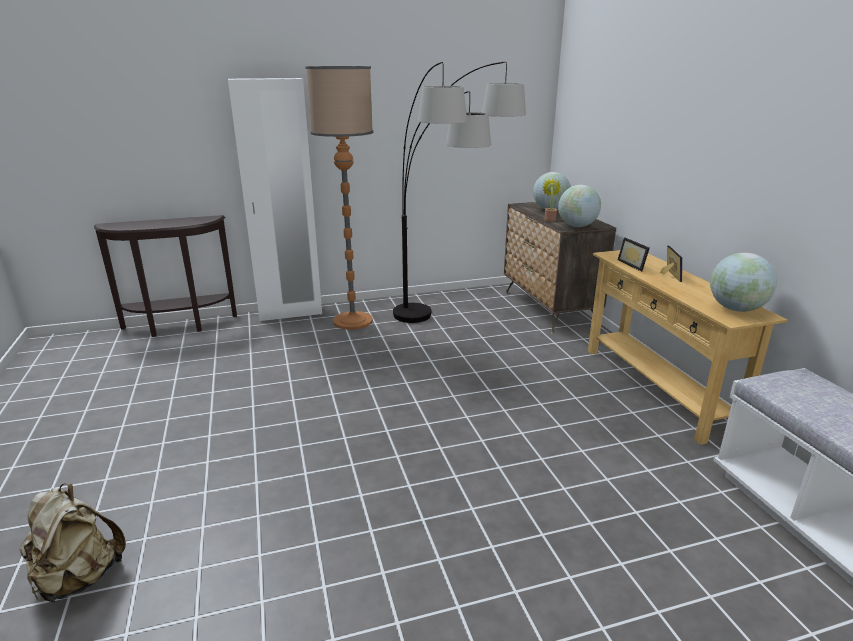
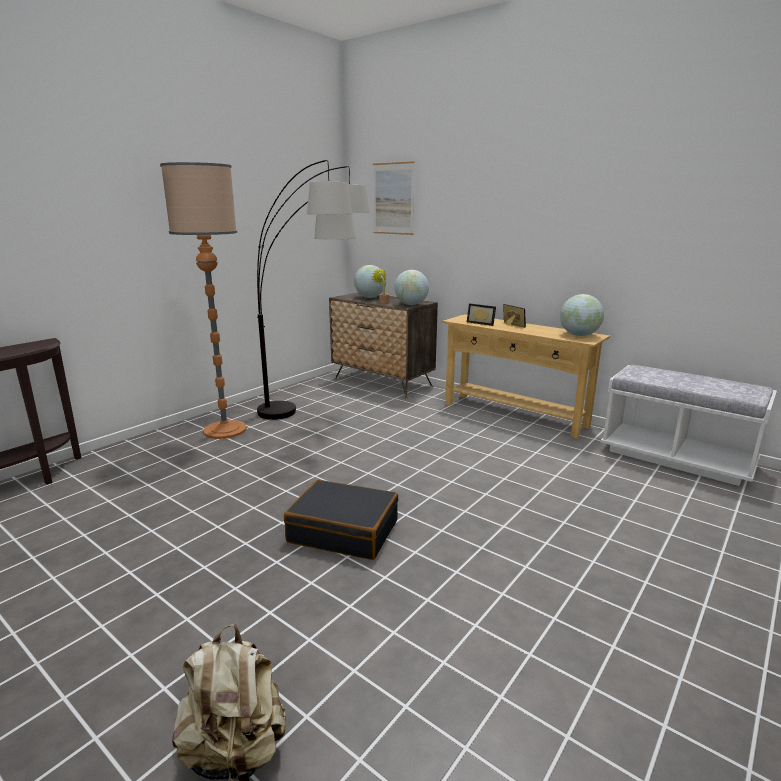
camera: 35 degrees left, 5 degrees down
(290, 313) = (145, 440): white wardrobe -> none
(330, 449) = (344, 531): none -> black suitcase
(594, 94) = (393, 199): none -> picture

